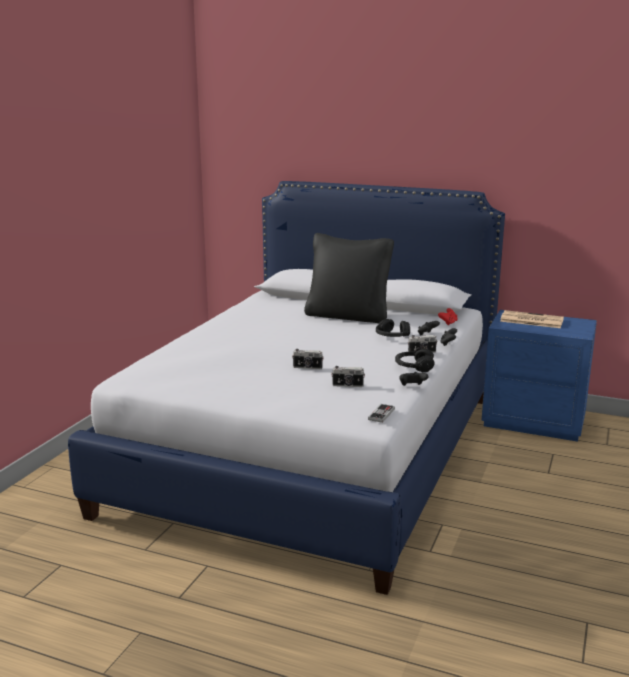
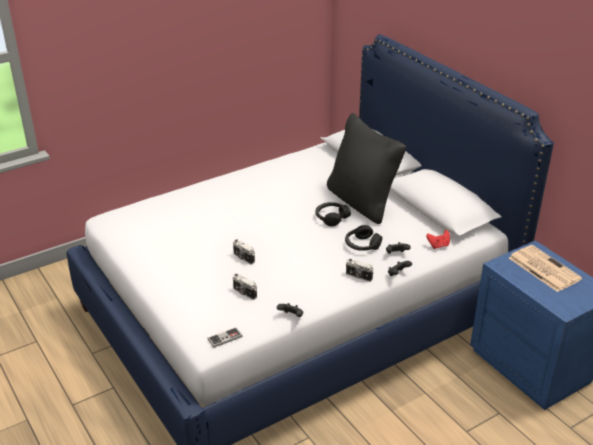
camera: 35 degrees right, 15 degrees up
(414, 367) = (326, 293): black headphones -> black headphones (331, 218)

